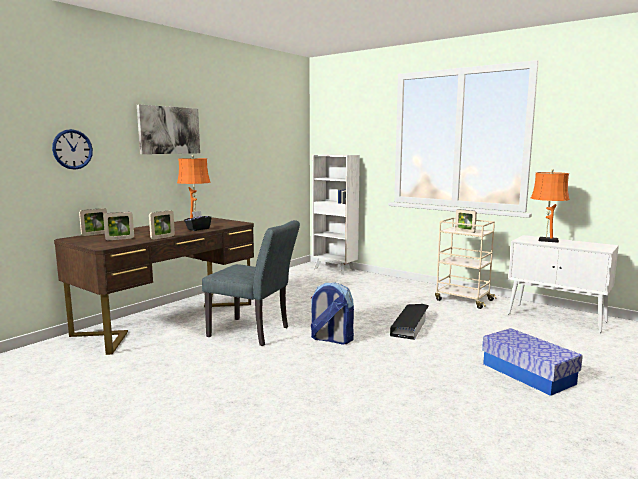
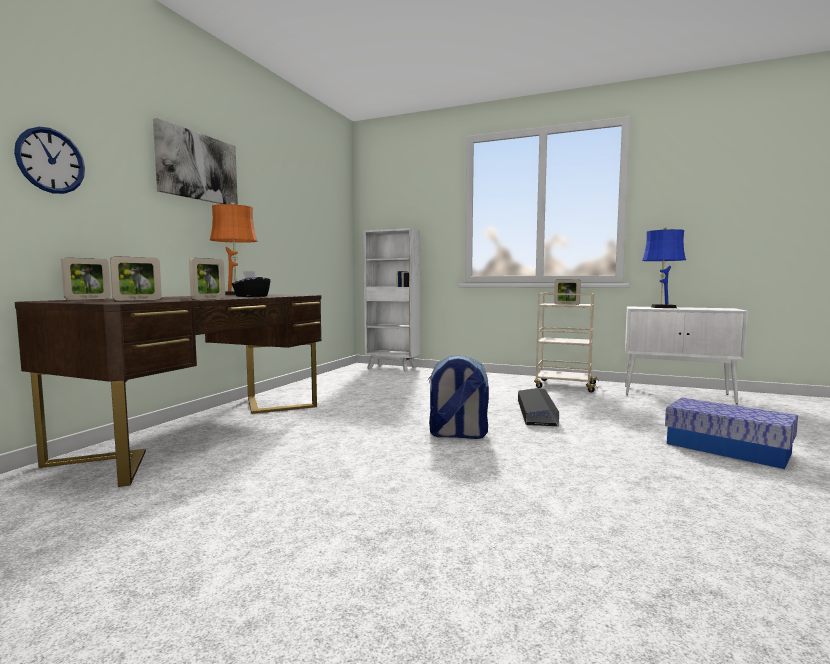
camera: 15 degrees left, 5 degrees down
(254, 332) = (346, 436): grey chair -> none
(546, 240) = (661, 307): orange table lamp -> blue table lamp

